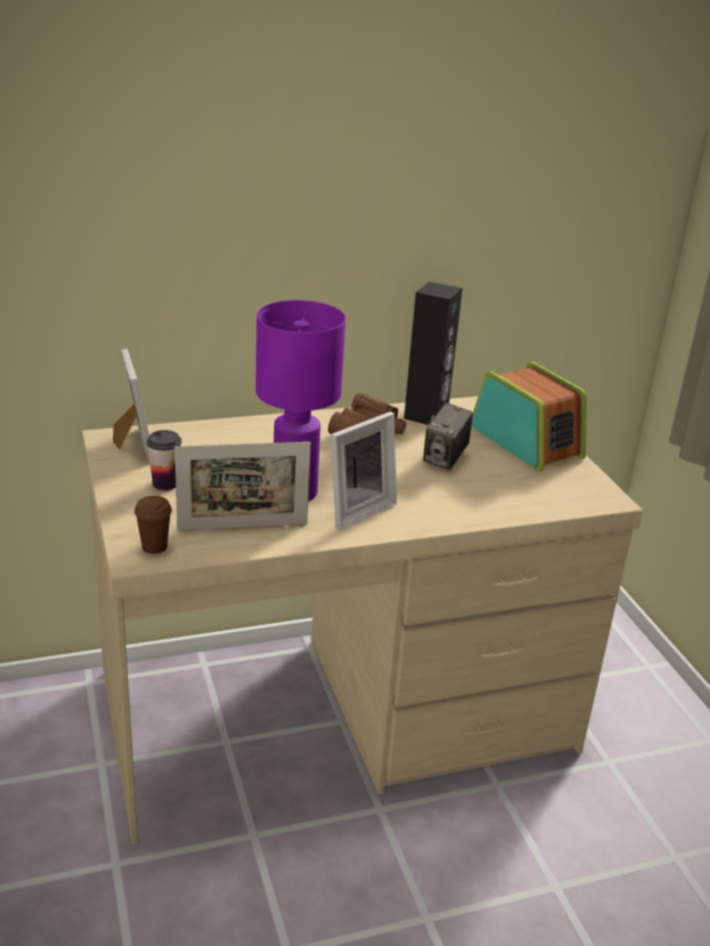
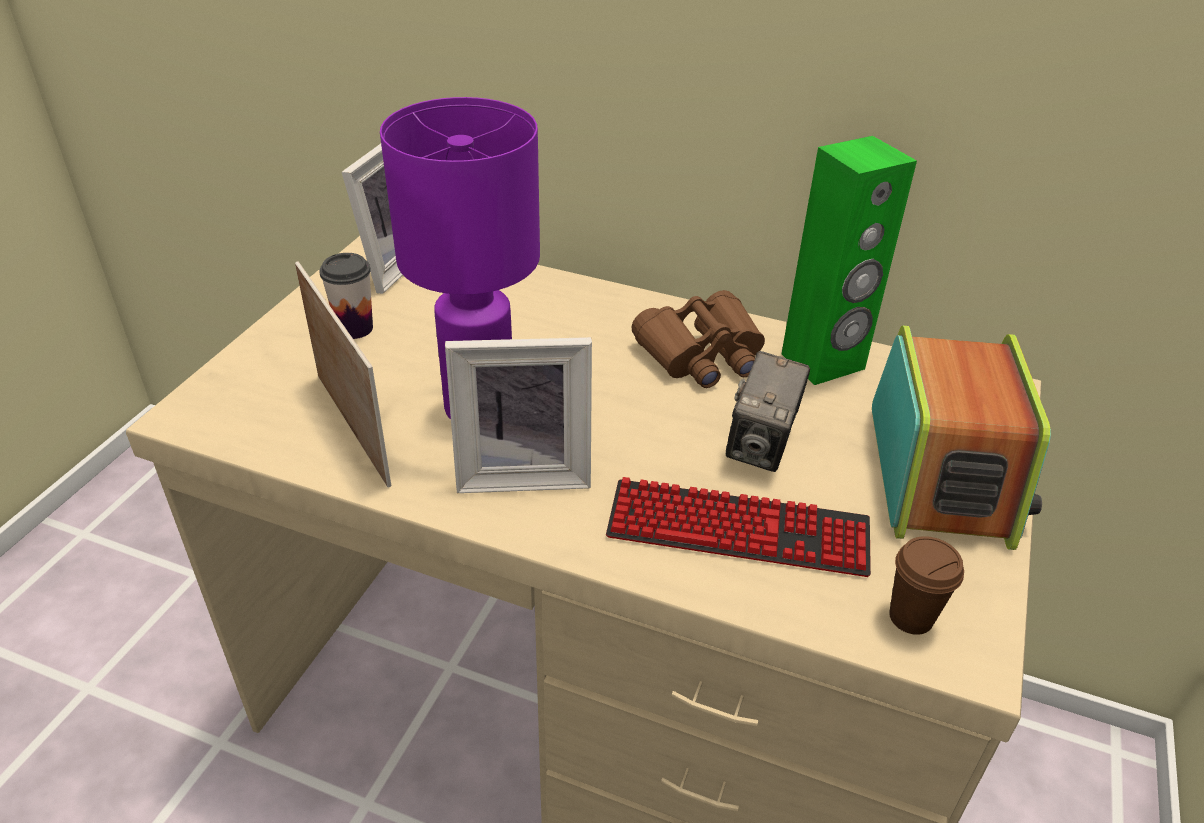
camera: 40 degrees right, 10 degrees up
(154, 547) = (223, 409): brown cup -> brown cup (911, 617)
(242, 526) = (352, 428): picture frame -> picture frame turned 150 degrees counterclockwise
(426, 415) = (823, 362): black speaker -> green speaker
(445, 459) = (761, 446): camera -> camera turned 45 degrees counterclockwise
(478, 494) = (738, 531): none -> keyboard

